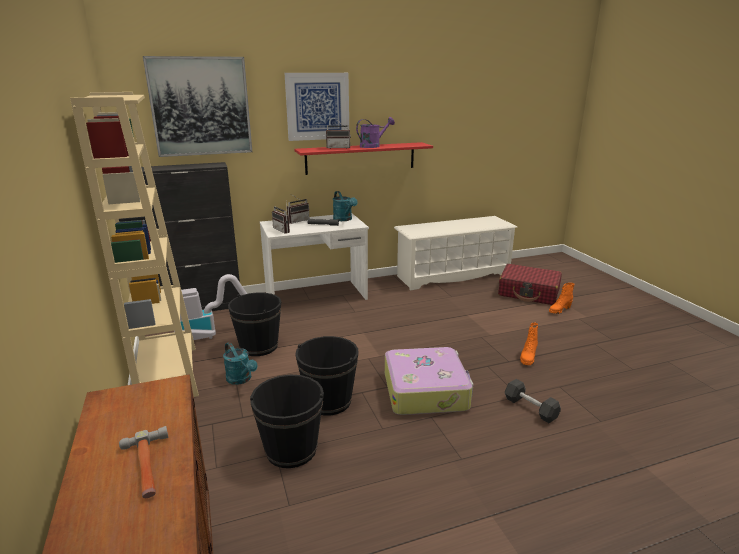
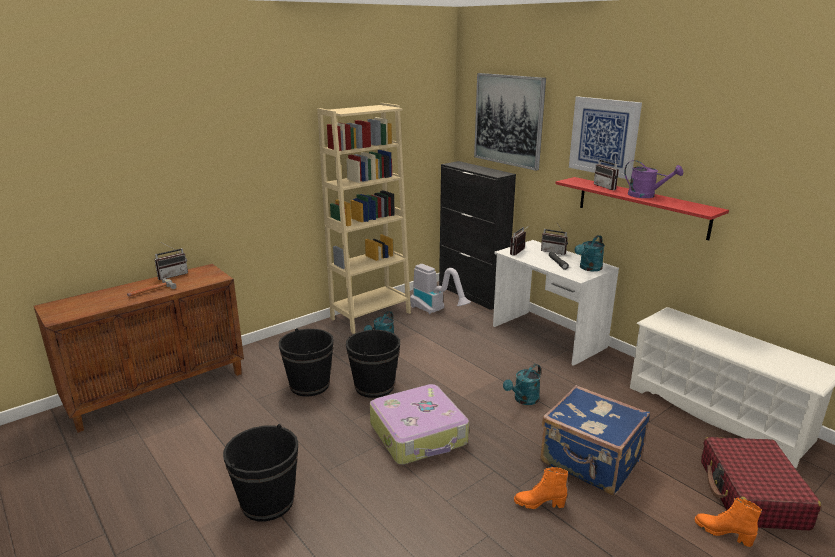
camera: 70 degrees right, 0 degrees up
(90, 439) = (172, 275): none -> radio
(259, 346) = (432, 335): black bucket -> black bucket (268, 502)
(401, 330) = (523, 400): none -> turquoise watering can
(488, 327) = (590, 462): none -> blue suitcase
(530, 408) = (427, 511): black dumbbell -> none

